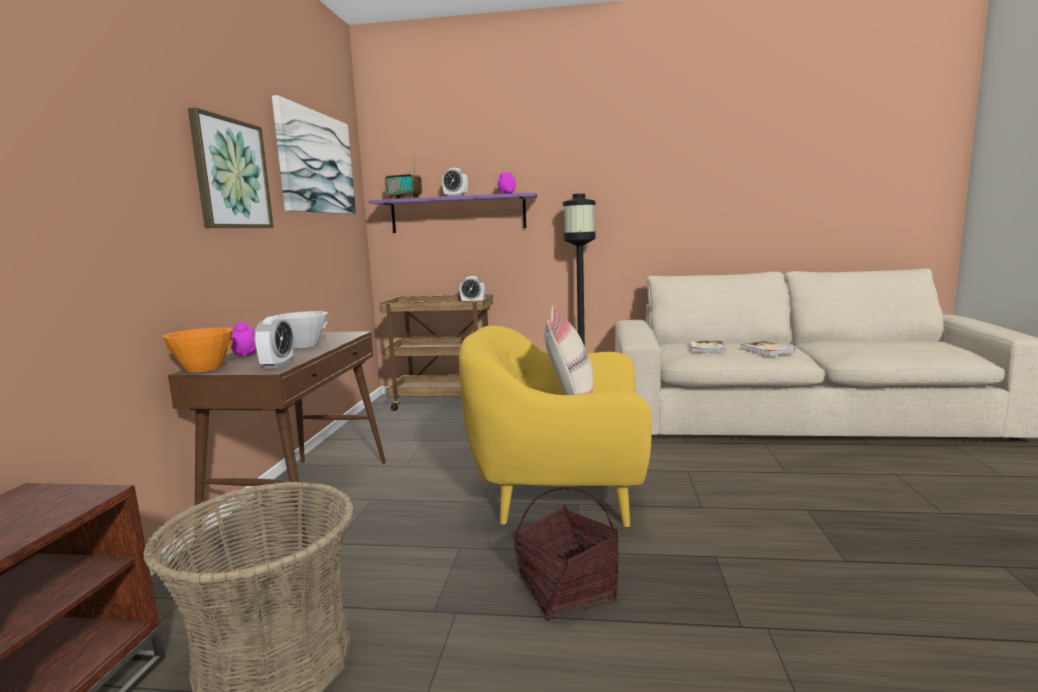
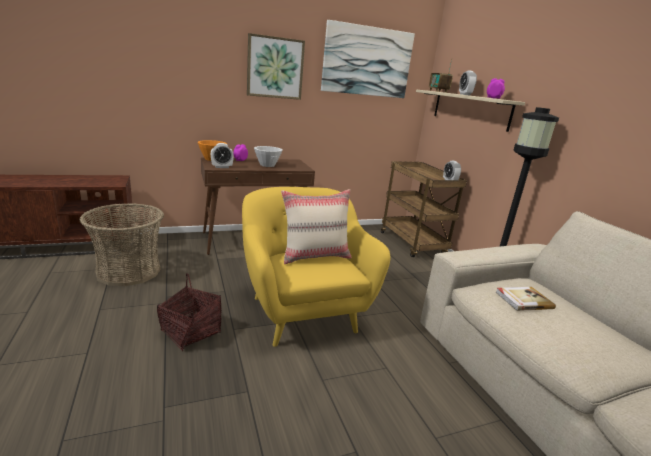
camera: 60 degrees right, 10 degrees up
(458, 214) = (470, 109): purple shelf -> beige shelf
(766, 350) = (566, 338): book -> none

